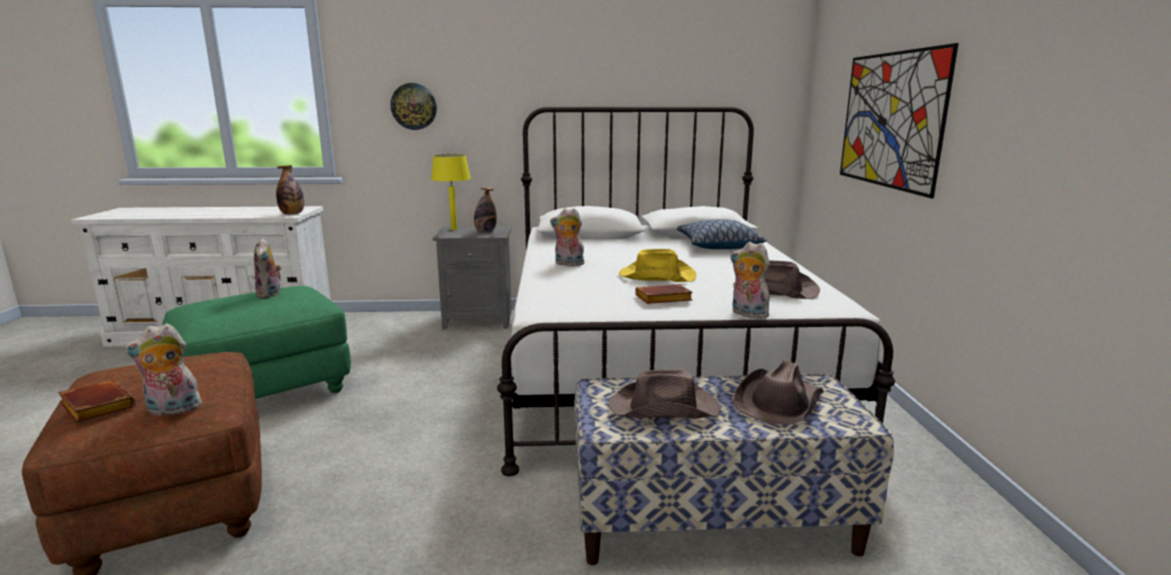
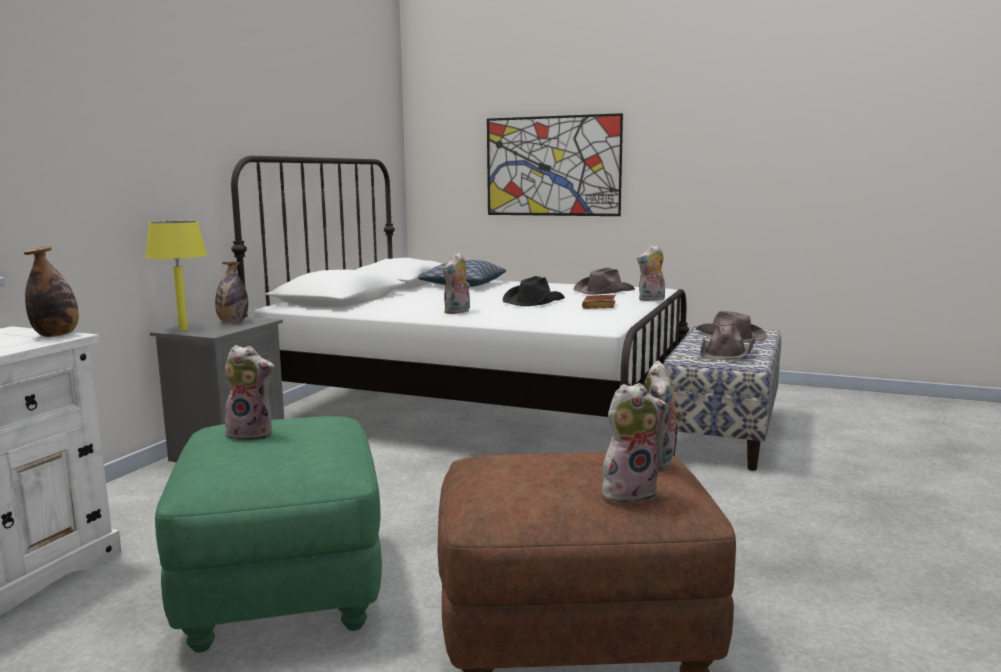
camera: 65 degrees left, 5 degrees down
(95, 407) = (630, 492): brown book -> plush toy
(414, 106) = (98, 151): wall clock -> none
(656, 276) = (533, 302): yellow hat -> black hat

